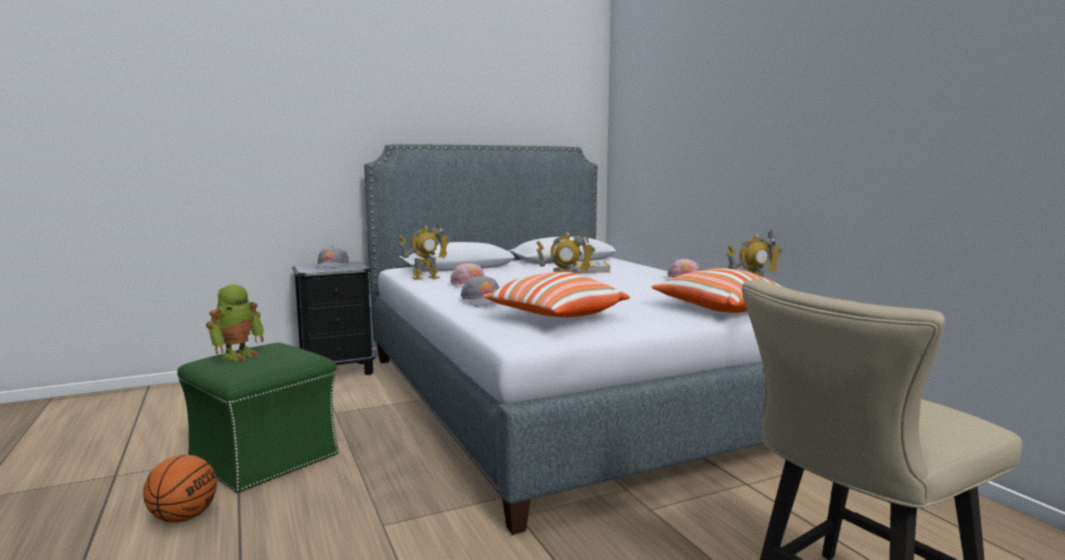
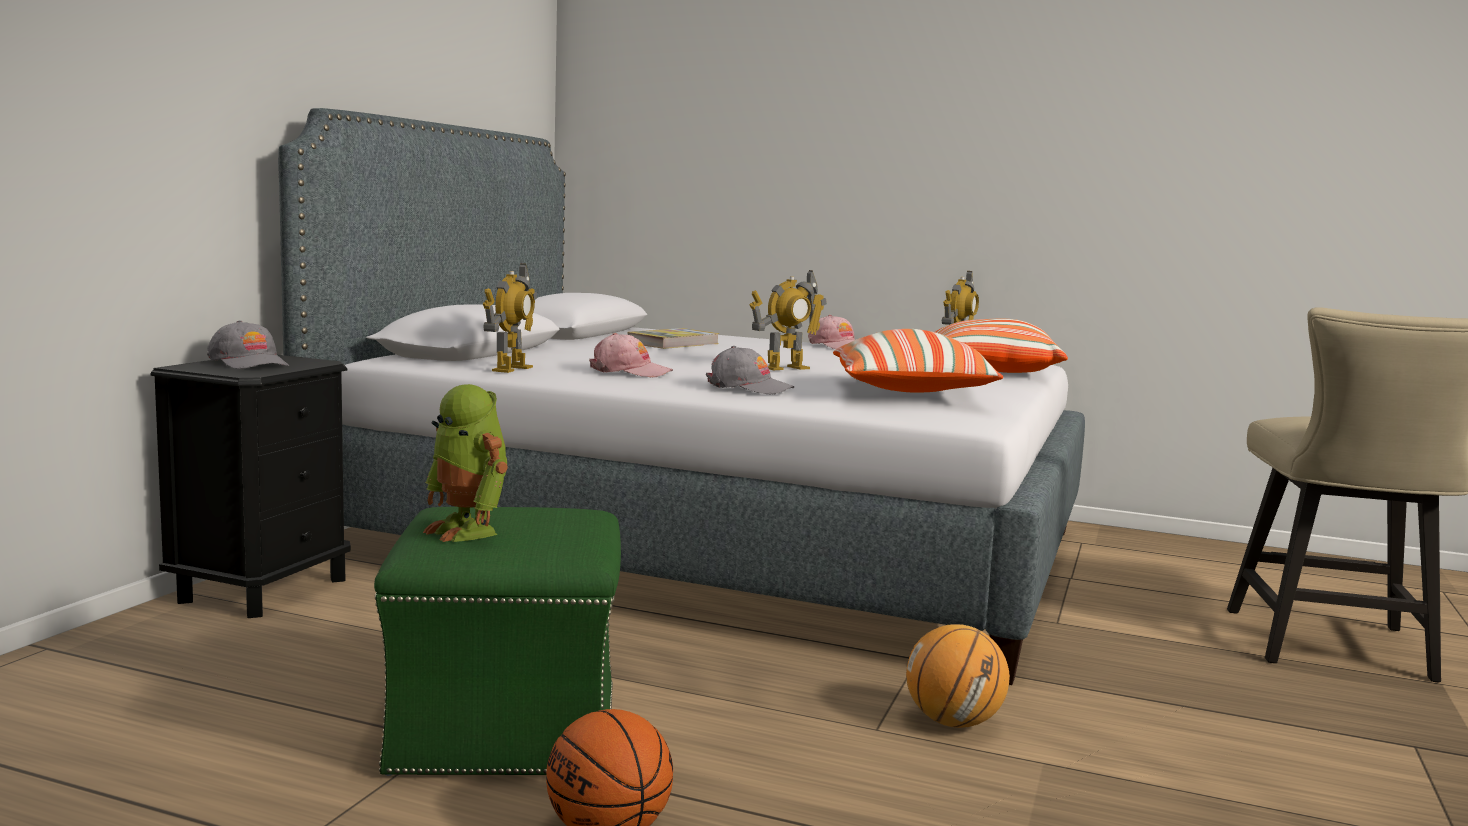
camera: 45 degrees left, 0 degrees up
(238, 355) = (468, 530): toy robot -> toy robot turned 150 degrees clockwise
(426, 540) = (954, 722): none -> basketball

